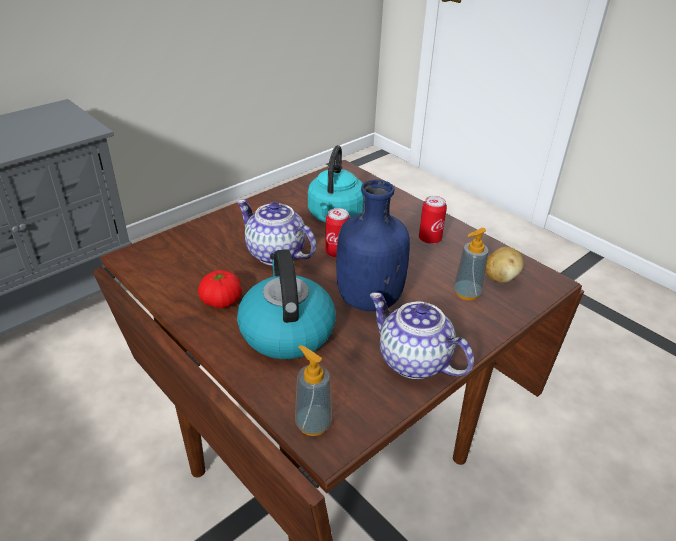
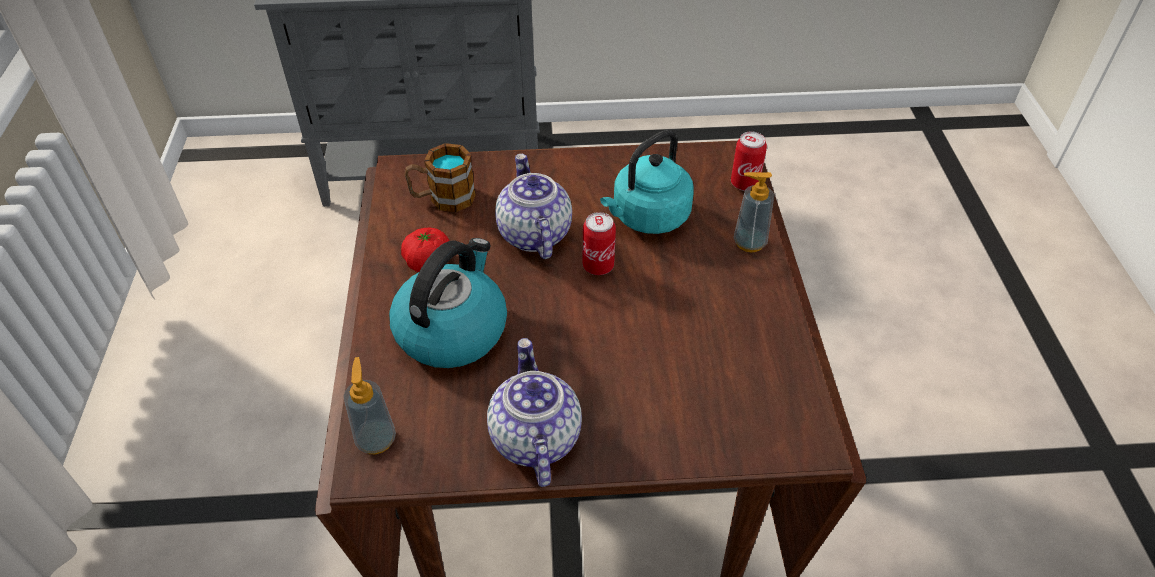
camera: 40 degrees right, 10 degrees up
(186, 260) = (443, 198): none -> mug
(367, 299) = (568, 340): blue bottle -> none
(429, 239) = (726, 303): can -> can (744, 183)
(467, 293) = (687, 396): soap dispenser -> soap dispenser (749, 242)
(500, 277) = (753, 401): potato -> none

